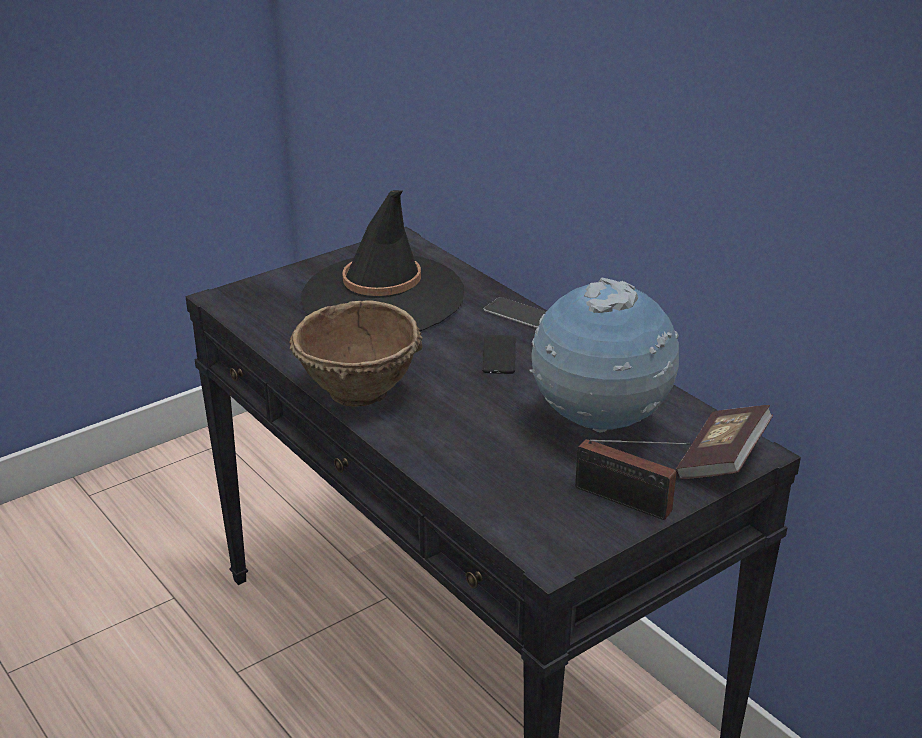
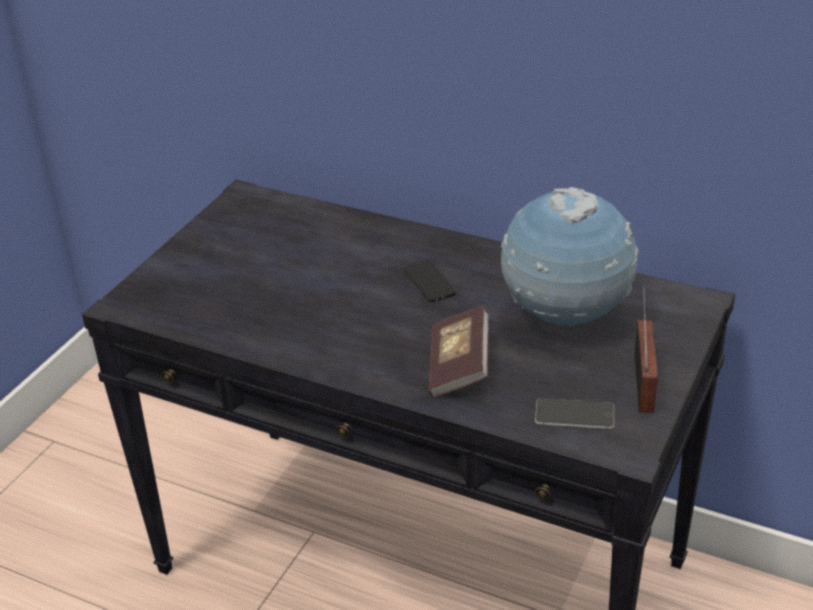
camera: 25 degrees left, 5 degrees up
(359, 392) = (338, 357): brown bowl -> none
(383, 297) = (276, 256): black hat -> none
(518, 313) = (411, 236): phone -> phone (574, 414)
(627, 502) = (644, 379): radio -> radio turned 90 degrees counterclockwise
(722, 461) = (683, 318): book -> book (458, 367)

